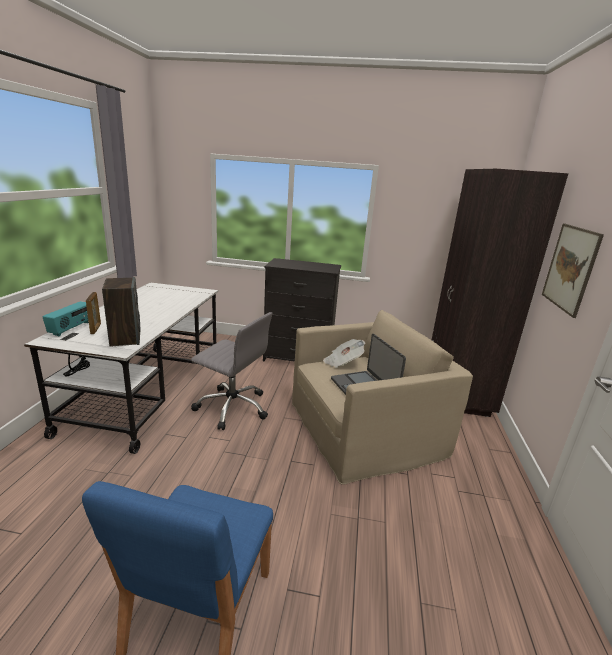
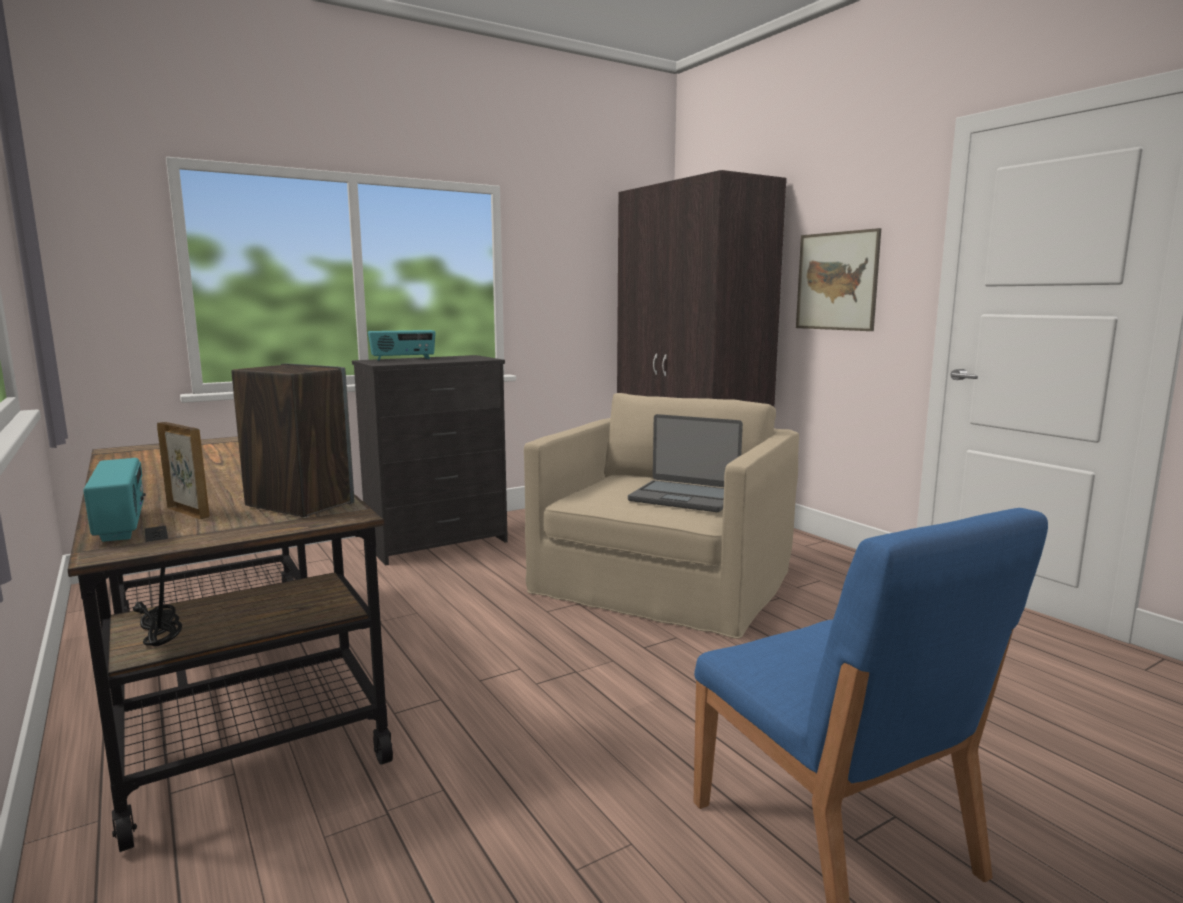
camera: 40 degrees left, 10 degrees down
(148, 391) = (232, 681): white desk -> brown desk
(233, 407) = (447, 633): grey office chair -> none
(295, 262) = (403, 359): none -> radio
(343, 362) = (603, 484): newspaper -> none

